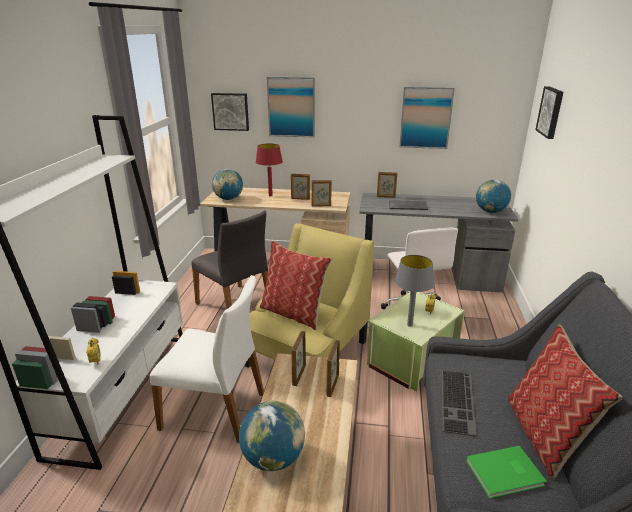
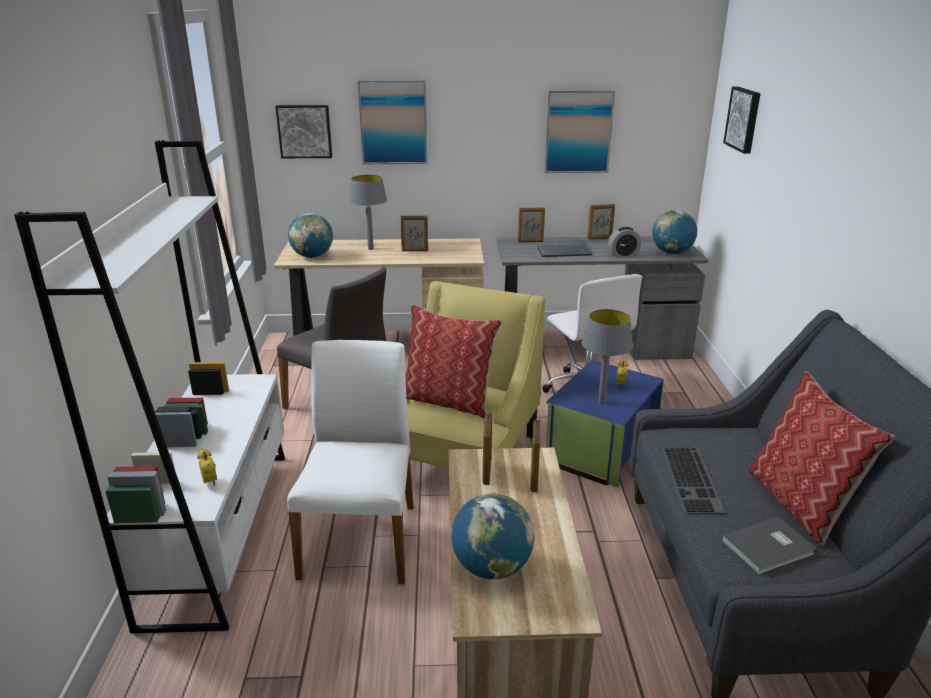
camera: 10 degrees left, 0 degrees up
(215, 410) = (361, 539): white chair -> white chair turned 90 degrees counterclockwise
(270, 195) = (370, 249): red table lamp -> grey table lamp
(321, 206) = (448, 258): picture frame -> picture frame (599, 238)
(411, 358) = (599, 449): green storage box -> blue storage box
(452, 211) = (623, 255): none -> alarm clock
(506, 474) = (769, 548): green book -> grey book

